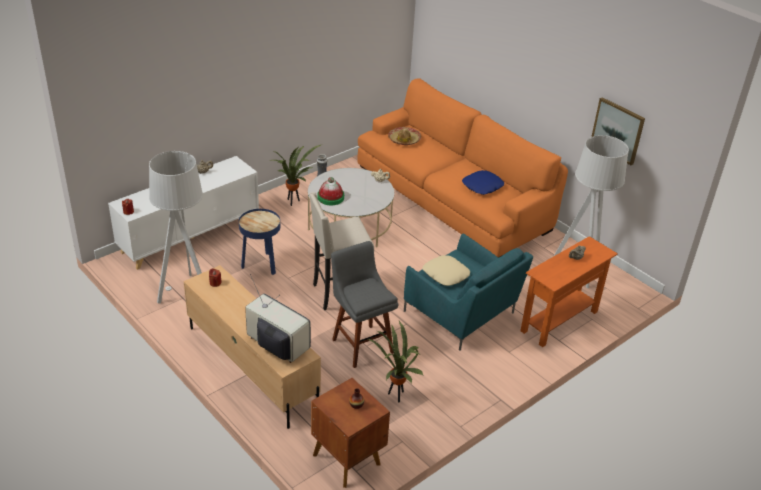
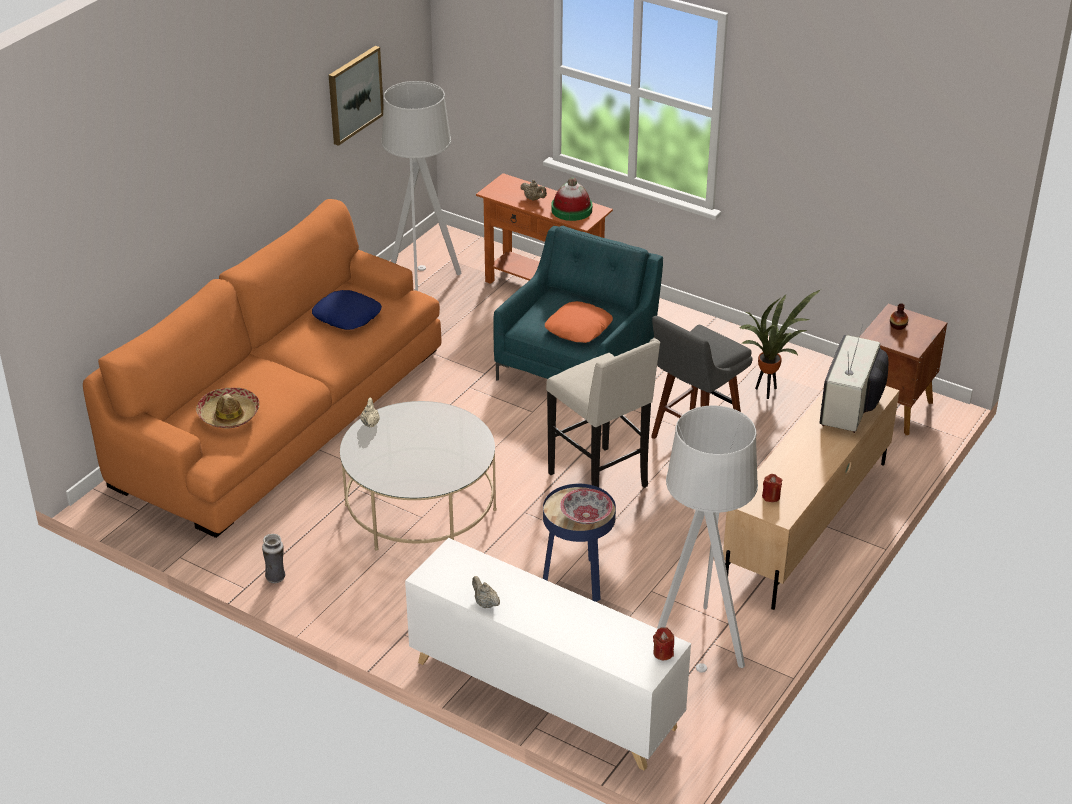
camera: 105 degrees left, 0 degrees up
(253, 223) = (586, 515): none -> bowl
(293, 202) = (375, 592): potted plant -> none
(330, 197) = (449, 464): hat -> hat (571, 210)
(445, 274) = (579, 329): beige pillow -> orange pillow

